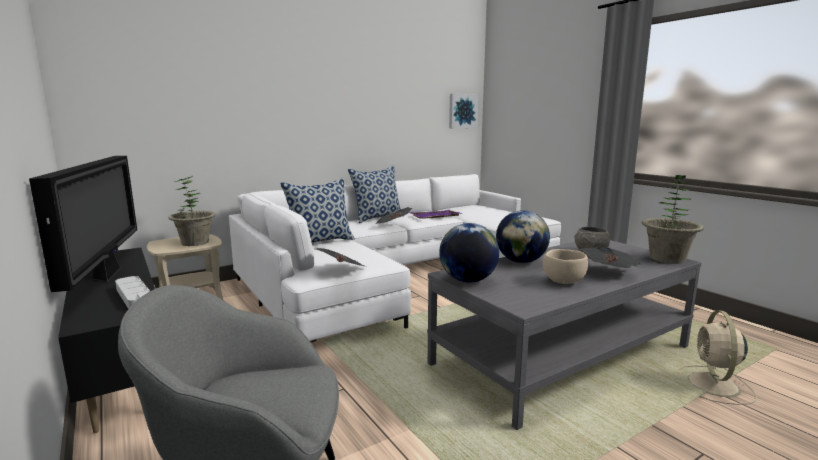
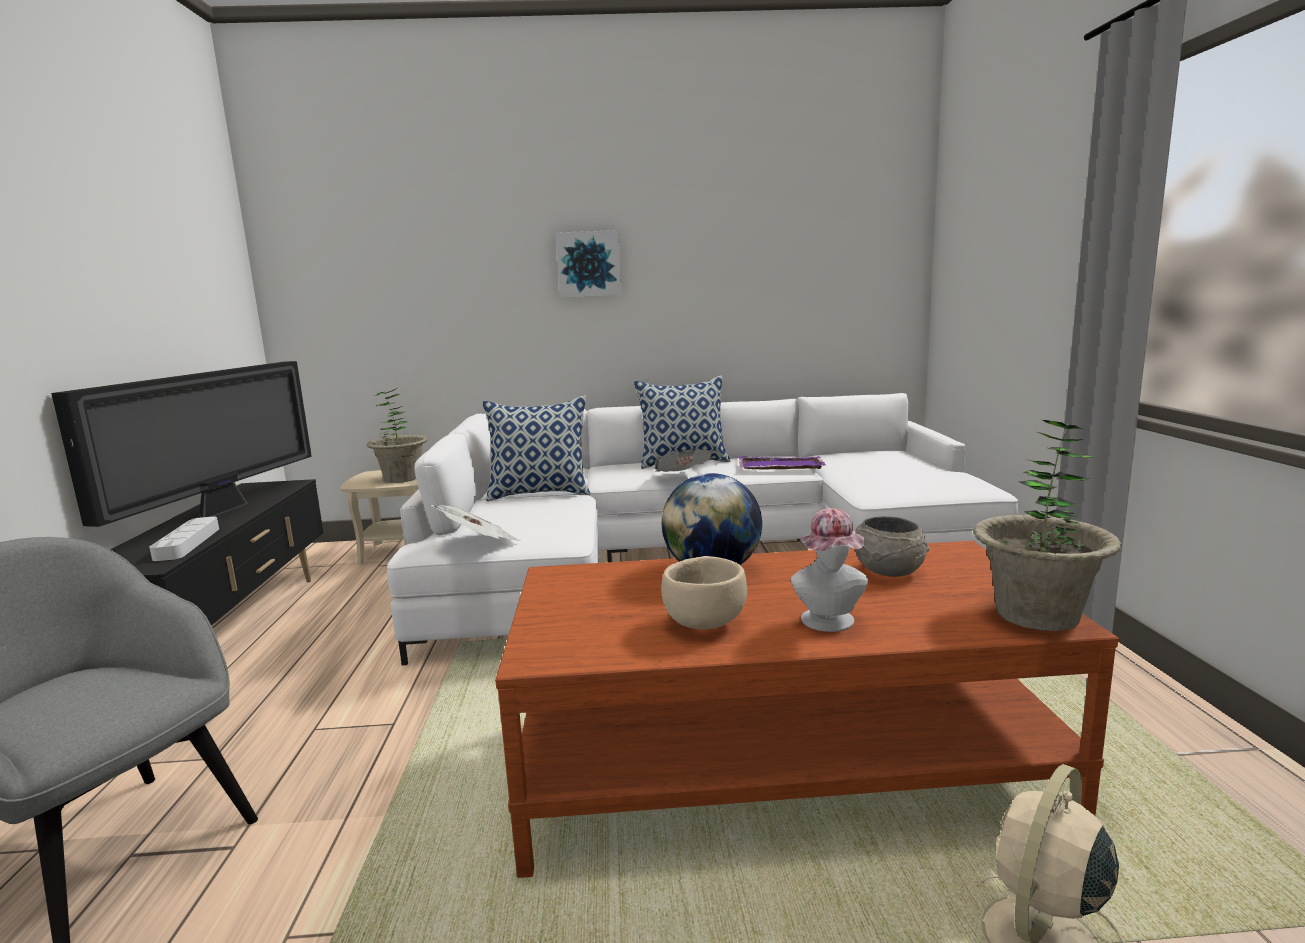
camera: 30 degrees right, 0 degrees up
(462, 111) = (883, 277): picture -> picture (589, 264)
(468, 280) = (556, 590): globe -> none
(562, 355) = (780, 767): grey coffee table -> brown coffee table
(608, 273) = (830, 623): newspaper -> hat

